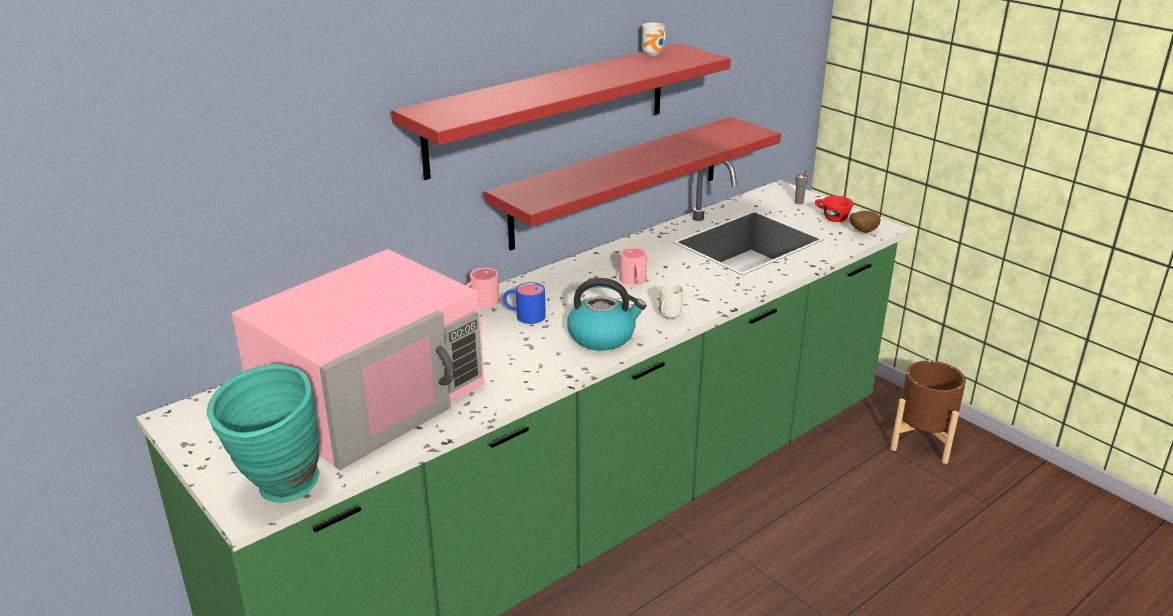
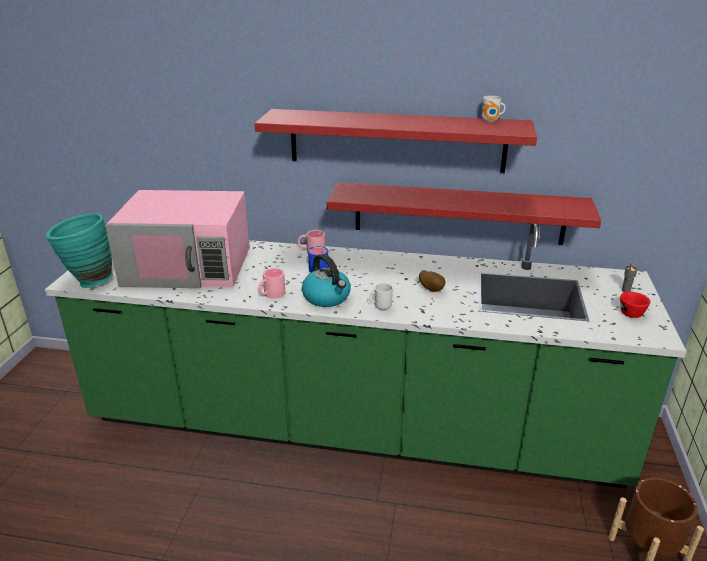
camera: 50 degrees right, 0 degrees up
(634, 282) = (405, 281): pink mug -> pink mug (270, 295)
(862, 231) = (634, 331): potato -> potato (432, 289)

